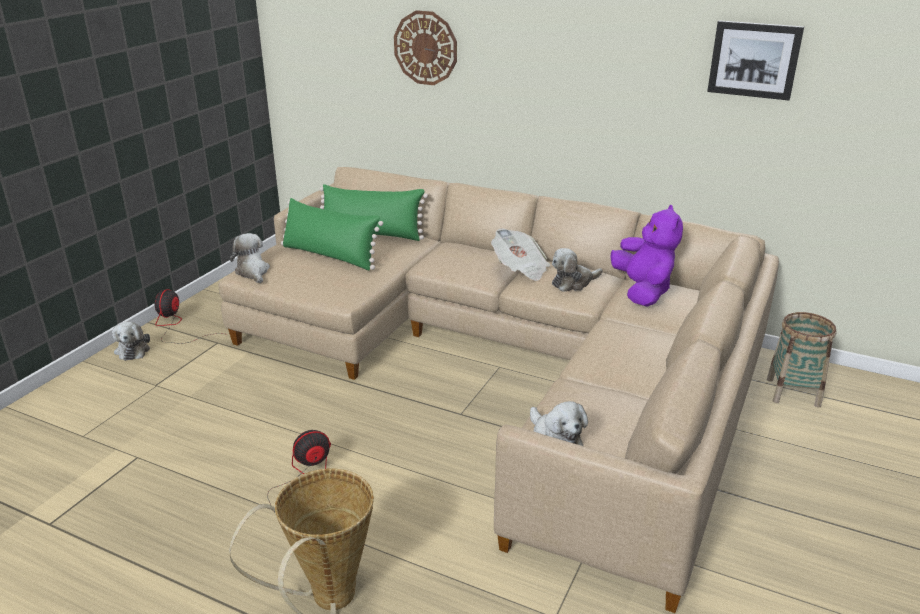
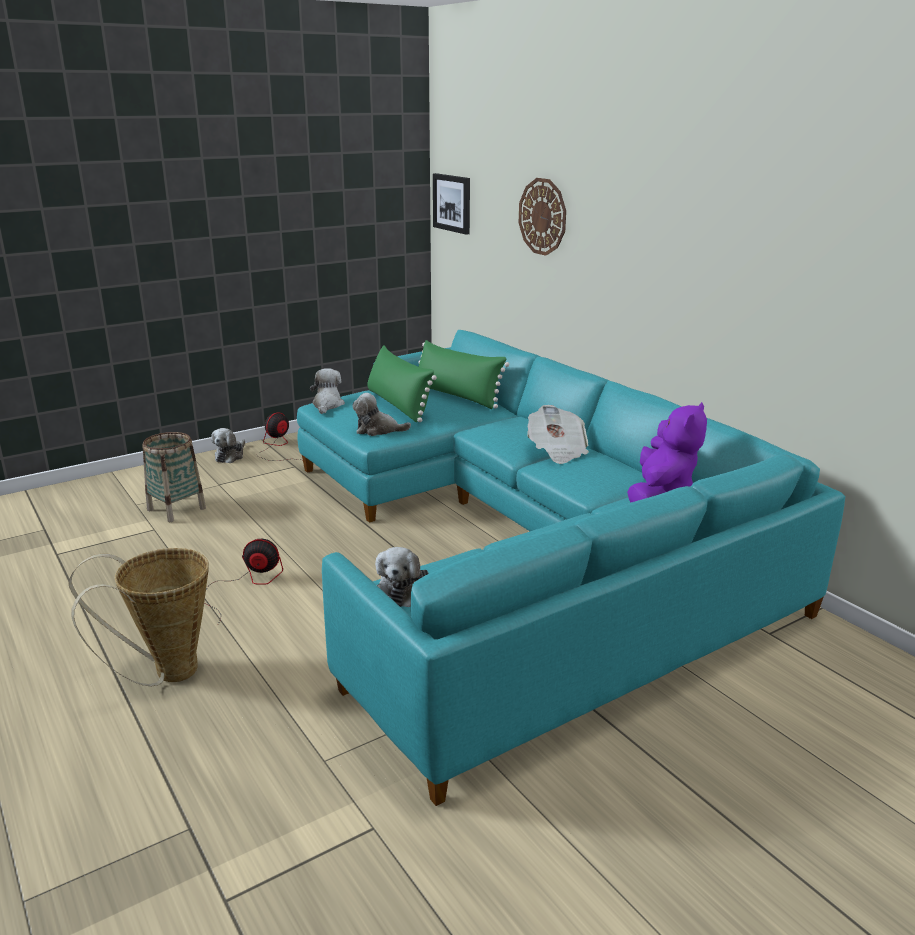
camera: 30 degrees right, 5 degrees down
(508, 364) = (521, 549): beige sofa -> turquoise sofa
(573, 283) = (594, 474): plush toy -> plush toy (378, 430)
(754, 59) = (832, 243): picture -> picture (452, 203)
(793, 392) = (818, 667): basket -> basket (176, 509)

